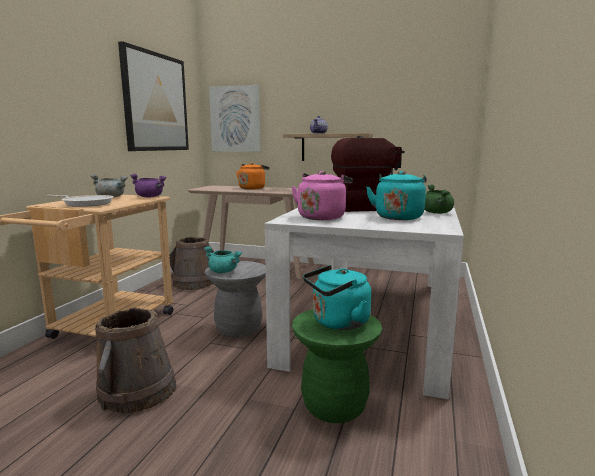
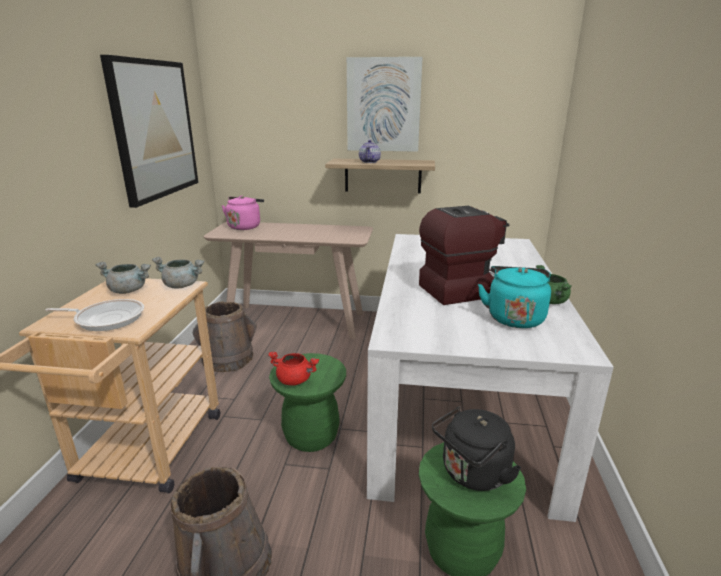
camera: 10 degrees left, 10 degrees up
(150, 197) = (182, 285): purple cooking pot -> grey cooking pot
(224, 271) = (295, 380): turquoise cooking pot -> red cooking pot
(235, 119) = (255, 136): picture -> picture (383, 105)
(238, 329) = (311, 436): grey stool -> green stool
(252, 188) = (286, 229): orange kettle -> none
(322, 217) = (427, 325): pink kettle -> pink kettle (245, 226)
(337, 323) = (472, 474): turquoise kettle -> black kettle

